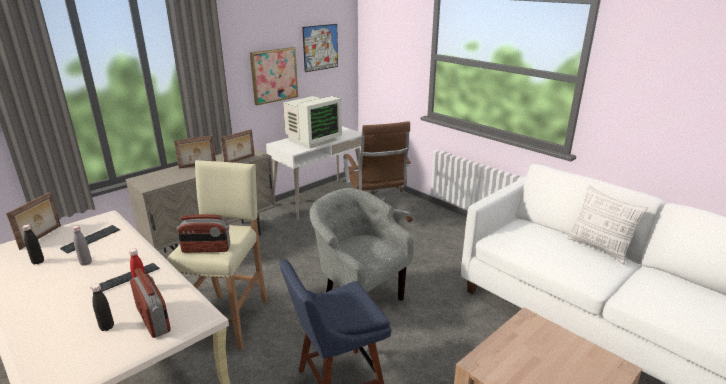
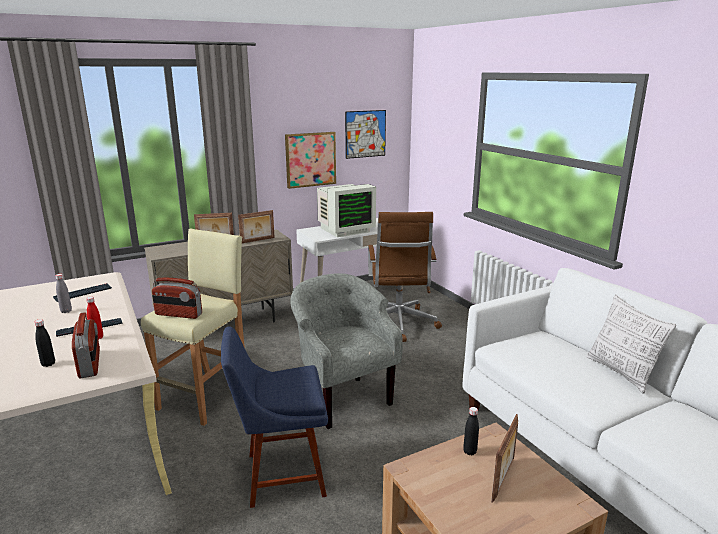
camera: 15 degrees right, 5 degrees down
(38, 262) = (29, 305): black bottle -> black bottle (470, 451)
(41, 237) = (45, 286): picture frame -> picture frame (503, 480)

